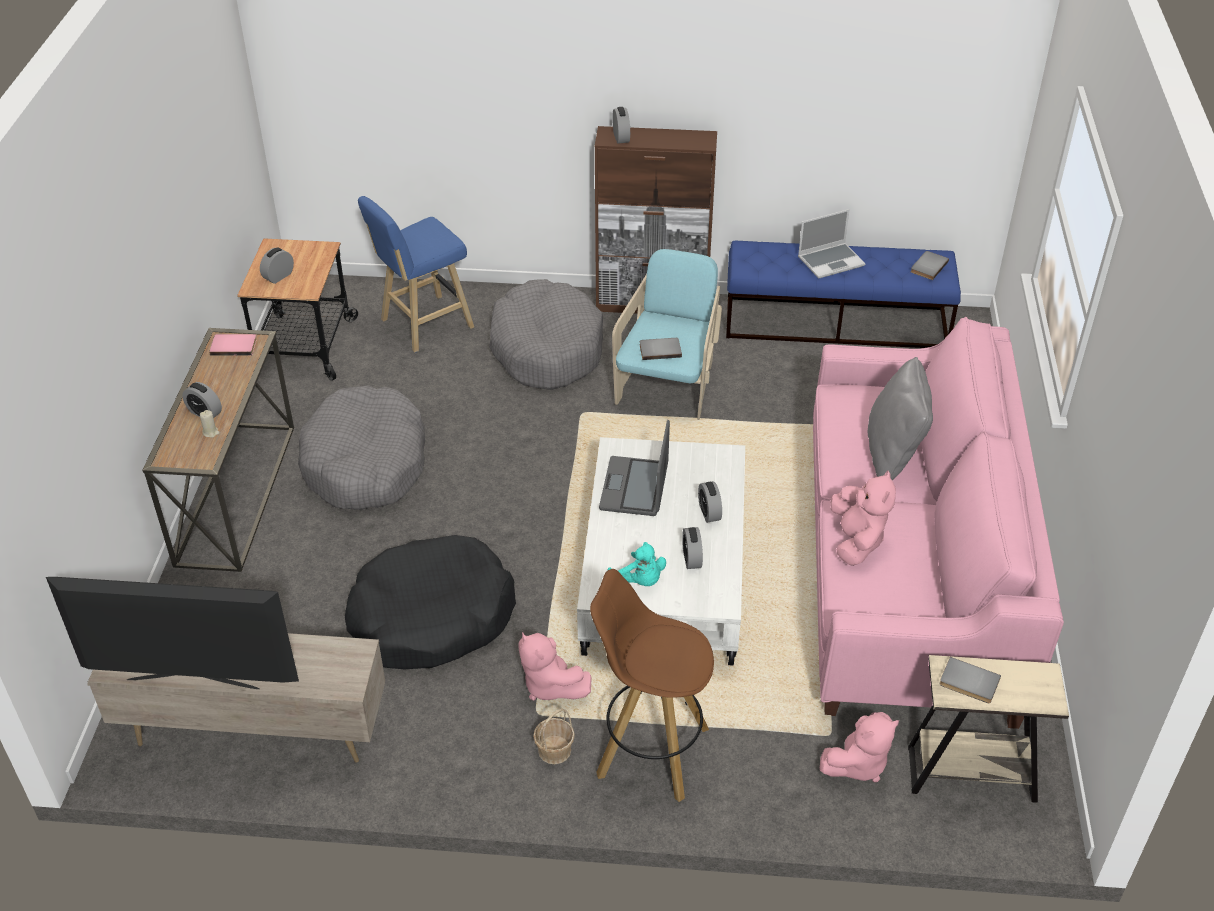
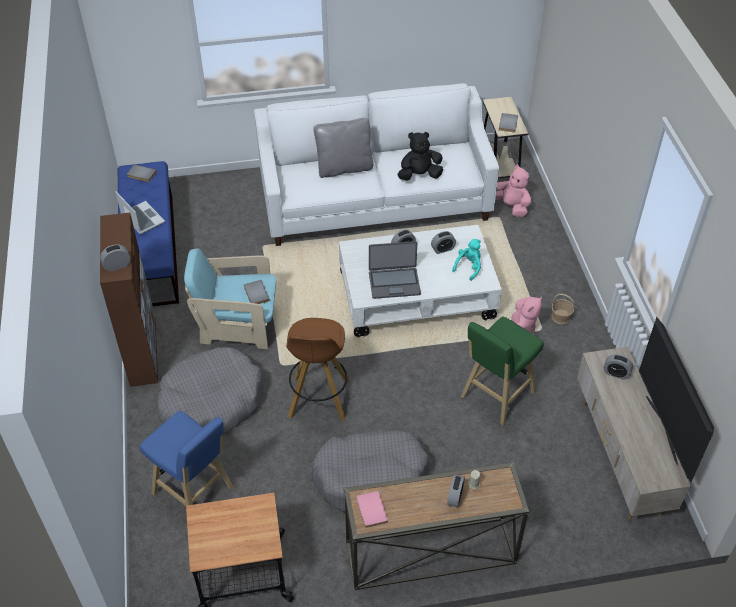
camera: 105 degrees left, 5 degrees up
(278, 276) = (248, 534): alarm clock -> alarm clock (616, 373)
(431, 617) = (495, 397): black dog bed -> green stool
(650, 751) = (541, 280): brown stool -> brown stool (319, 400)
(856, 541) = (419, 175): pink plush toy -> black plush toy
(907, 569) = (374, 200): pink sofa -> white sofa

